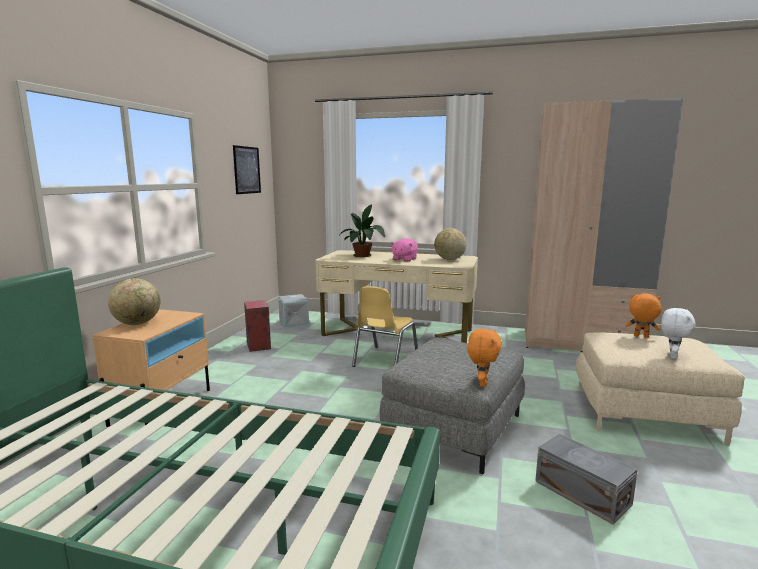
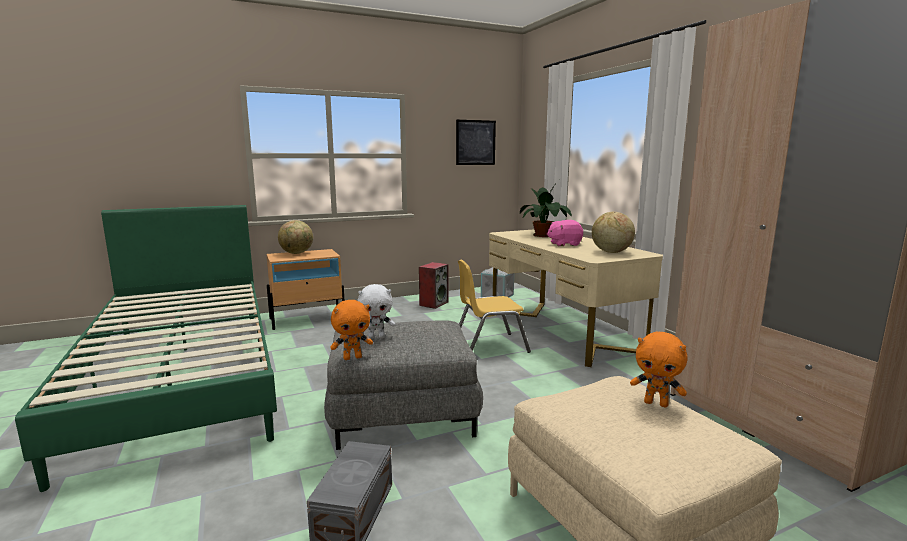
camera: 50 degrees right, 0 degrees up
(640, 336) = (656, 403): orange plush toy -> orange plush toy turned 135 degrees clockwise
(672, 356) = (607, 434): white plush toy -> white plush toy (376, 337)

